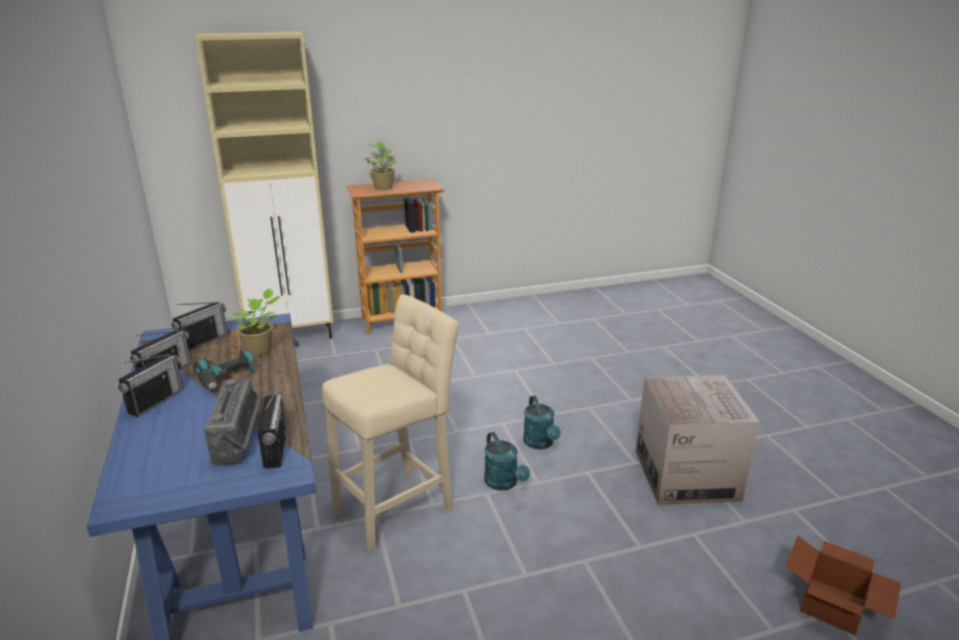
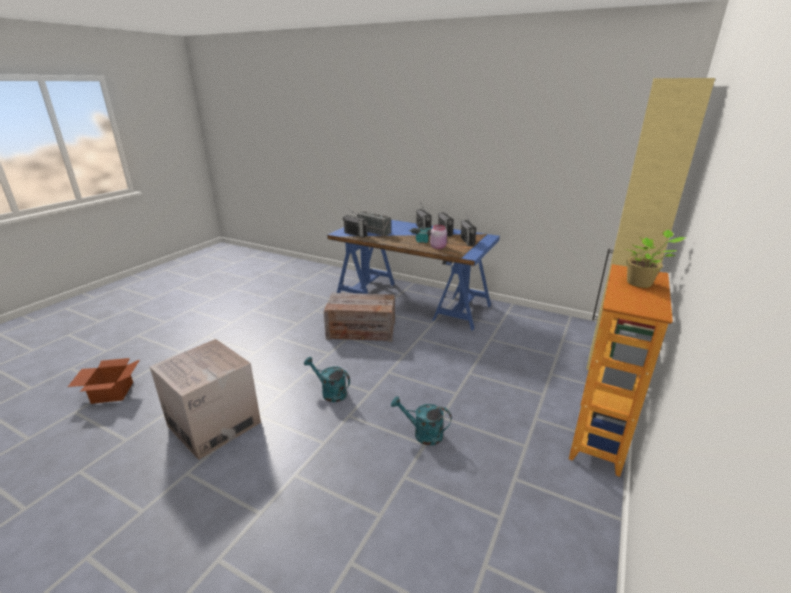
camera: 135 degrees right, 0 degrees up
(260, 349) = (438, 247): potted plant -> pink jar
(398, 506) = (361, 330): beige stool -> crate
(504, 483) = (325, 361): turquoise watering can -> turquoise watering can (422, 434)

